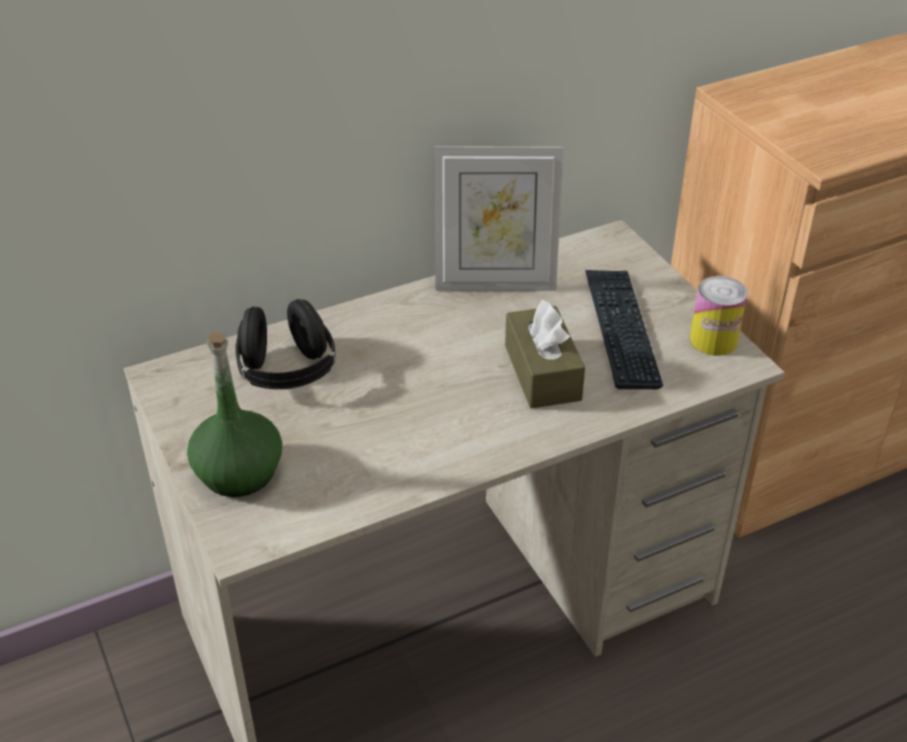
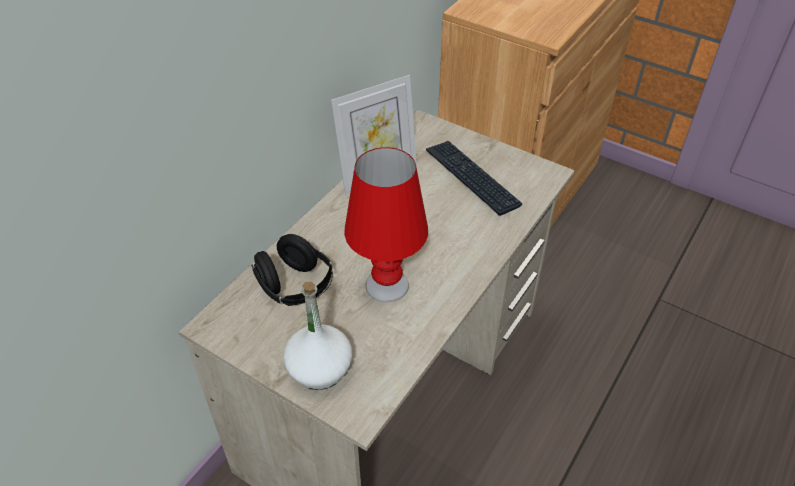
camera: 30 degrees left, 5 degrees up
(239, 472) = (320, 368): green bottle -> white bottle
(396, 415) = (387, 286): none -> red table lamp
(542, 372) = (450, 222): brown tissue box -> none
(713, 340) = (525, 165): can -> none

